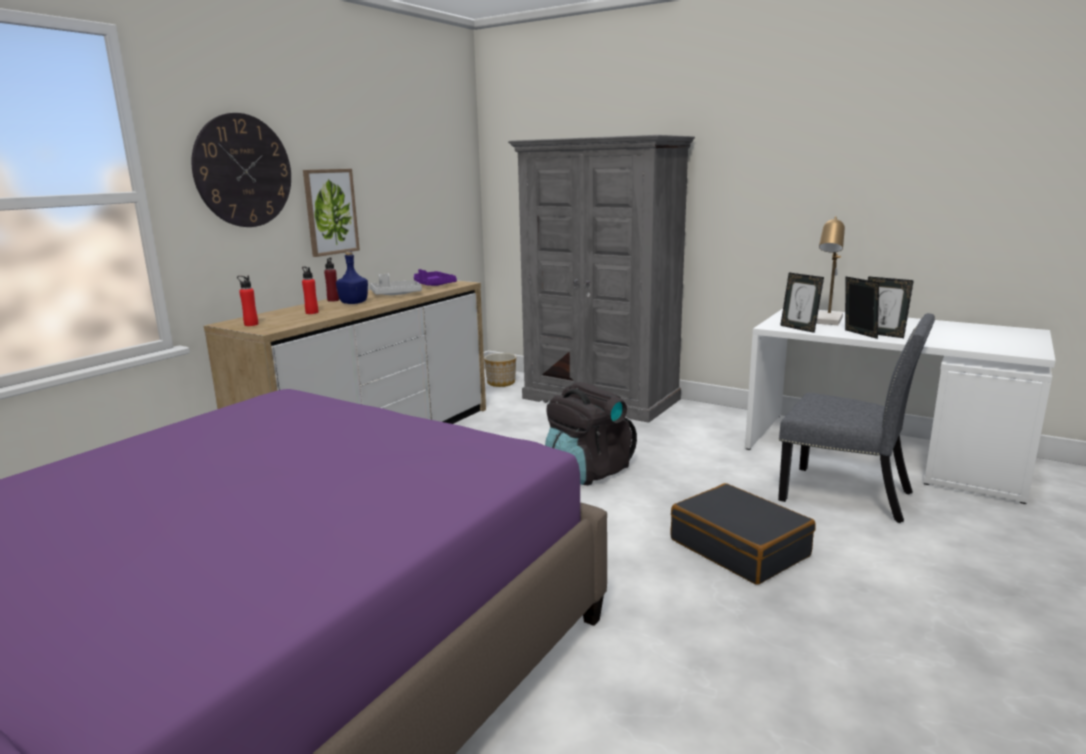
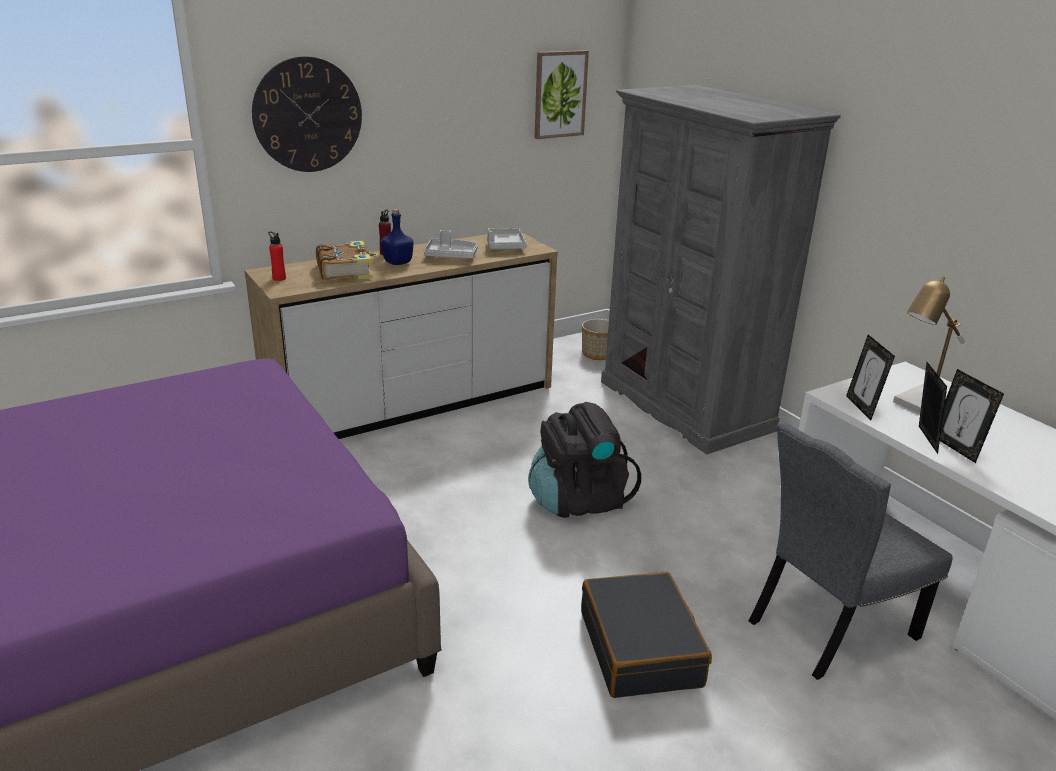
camera: 25 degrees right, 10 degrees up
(312, 312) = (345, 271): red bottle -> book
(330, 212) = (408, 154): picture -> picture (560, 94)
(432, 285) = (505, 246): purple tray -> grey tray
(843, 494) = (832, 625): grey chair -> grey chair turned 90 degrees clockwise

